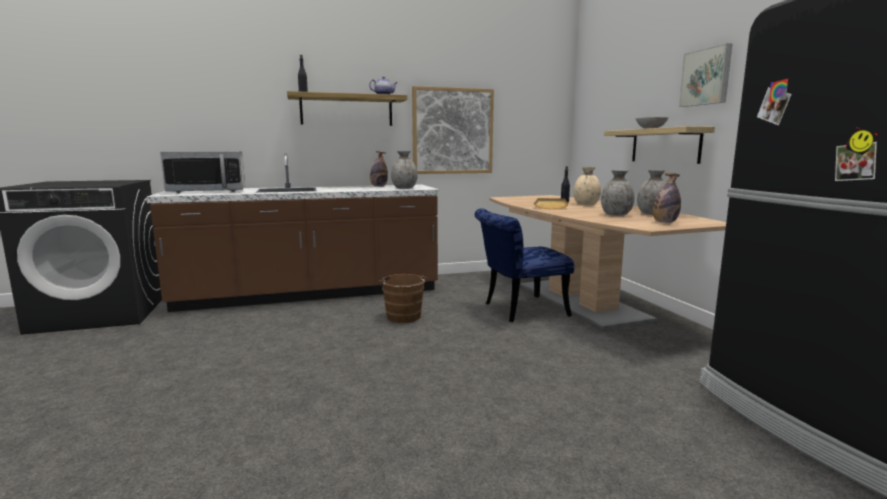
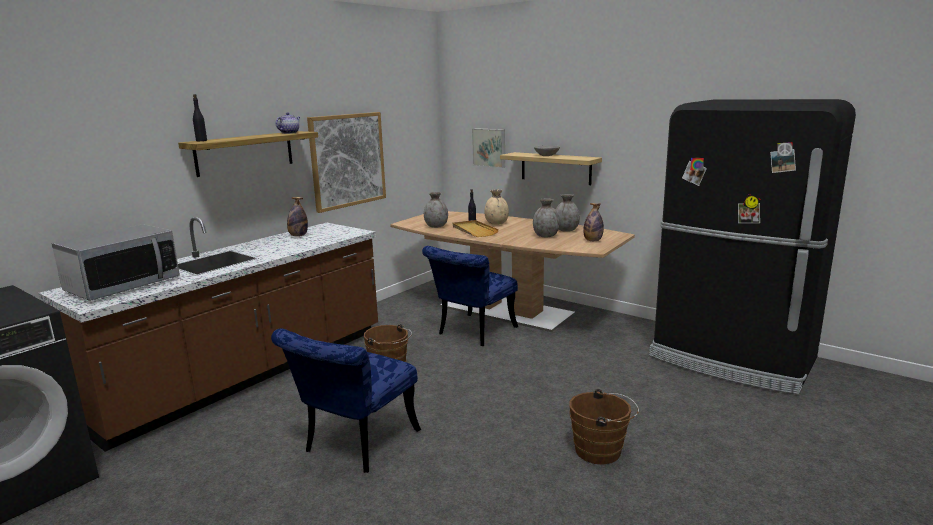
camera: 35 degrees left, 5 degrees up
(289, 359) = (355, 445): none -> blue chair
(404, 188) = (337, 235): grey vase -> grey vase (436, 226)
(486, 456) = (602, 451): none -> brown bucket
(706, 77) = (590, 117): picture -> picture (489, 147)

